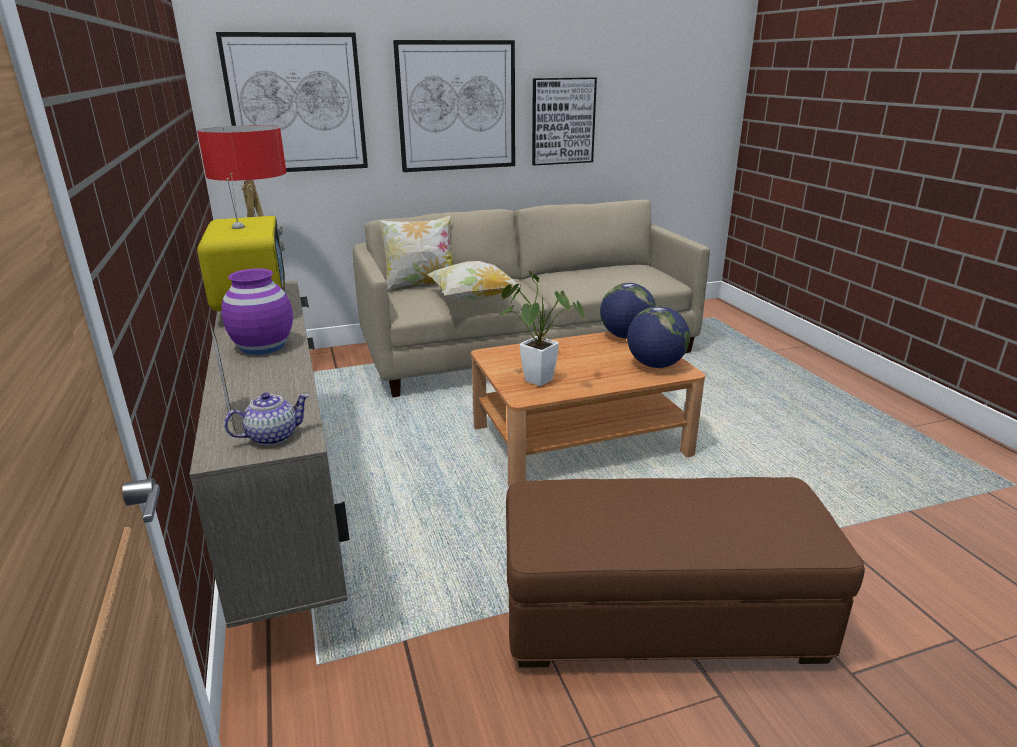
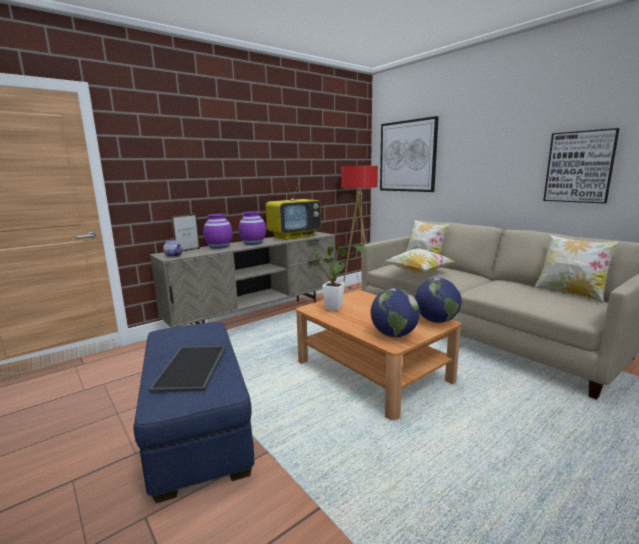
camera: 70 degrees right, 10 degrees down
(245, 381) = (219, 247): none -> purple vase
(457, 106) = (491, 156): picture -> none
(612, 266) = (570, 293): none -> pillow
(659, 616) = (198, 424): brown ottoman -> blue ottoman
(721, 510) = (192, 368): none -> tray

